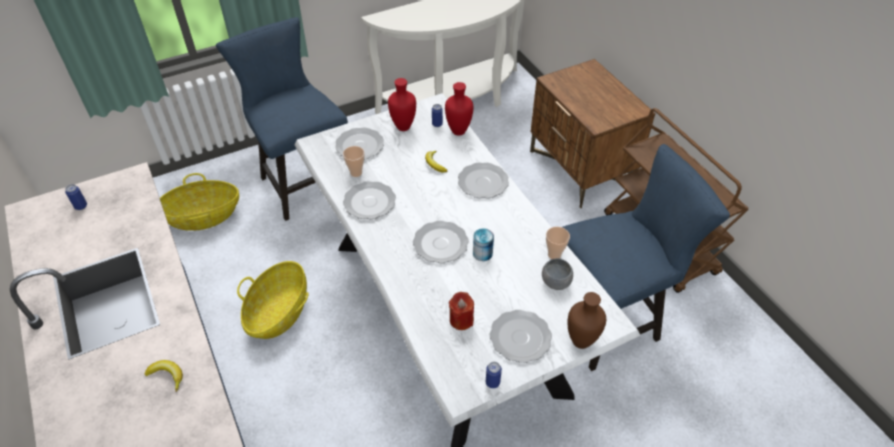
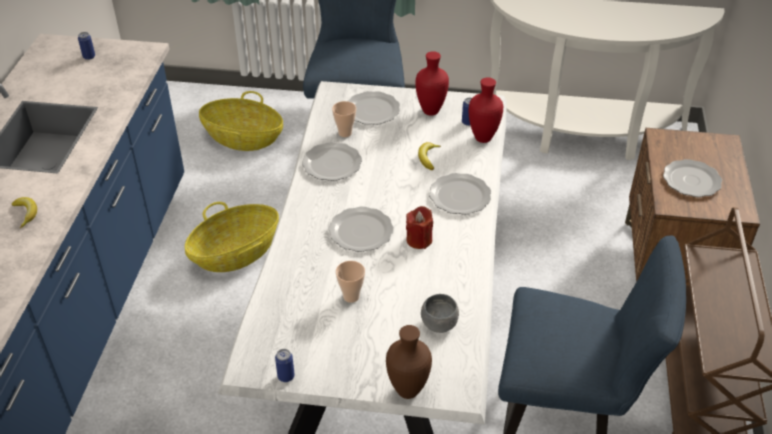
camera: 35 degrees right, 5 degrees down
(461, 320) = (312, 307): red candle -> red candle (419, 240)
(482, 253) = (392, 260): can -> none
(521, 337) = (353, 353): plate -> plate (692, 181)
(554, 255) = (464, 298): cup -> cup (351, 296)

